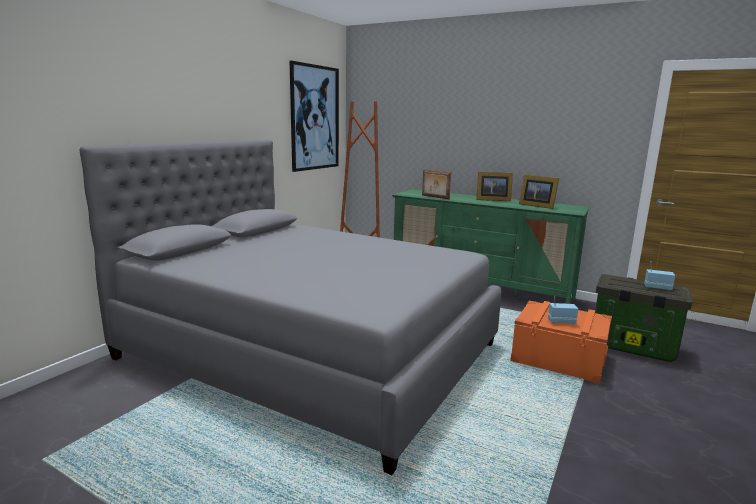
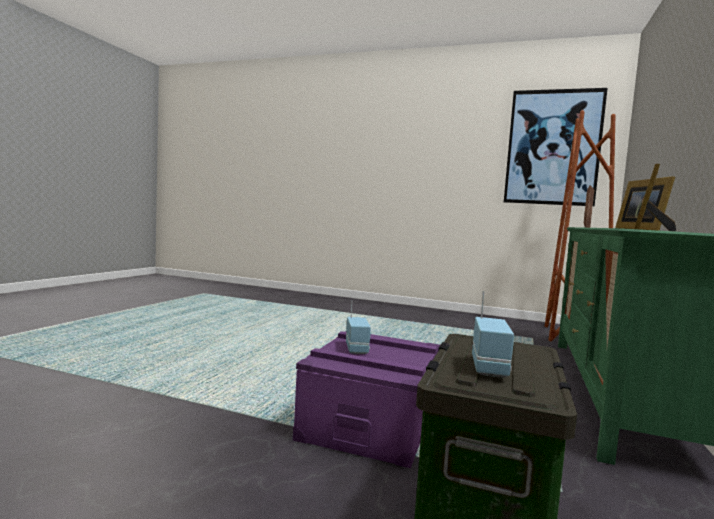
camera: 80 degrees right, 10 degrees down
(311, 350) = (330, 322): grey bed -> none
(559, 358) = (371, 421): orange storage box -> purple storage box

